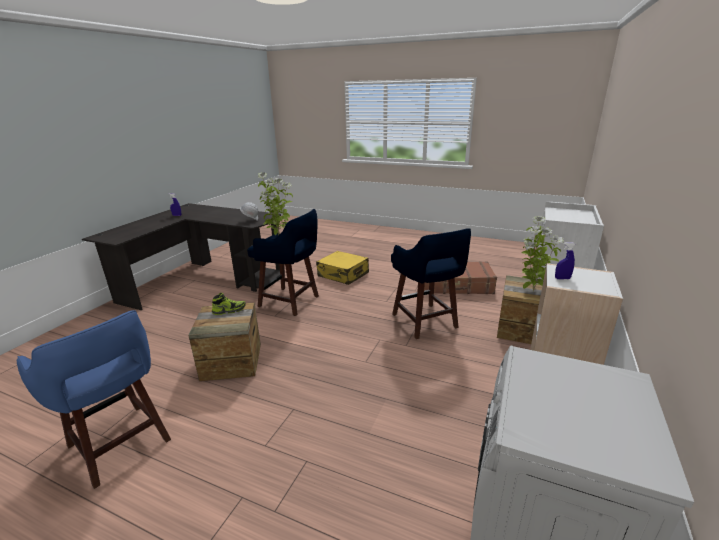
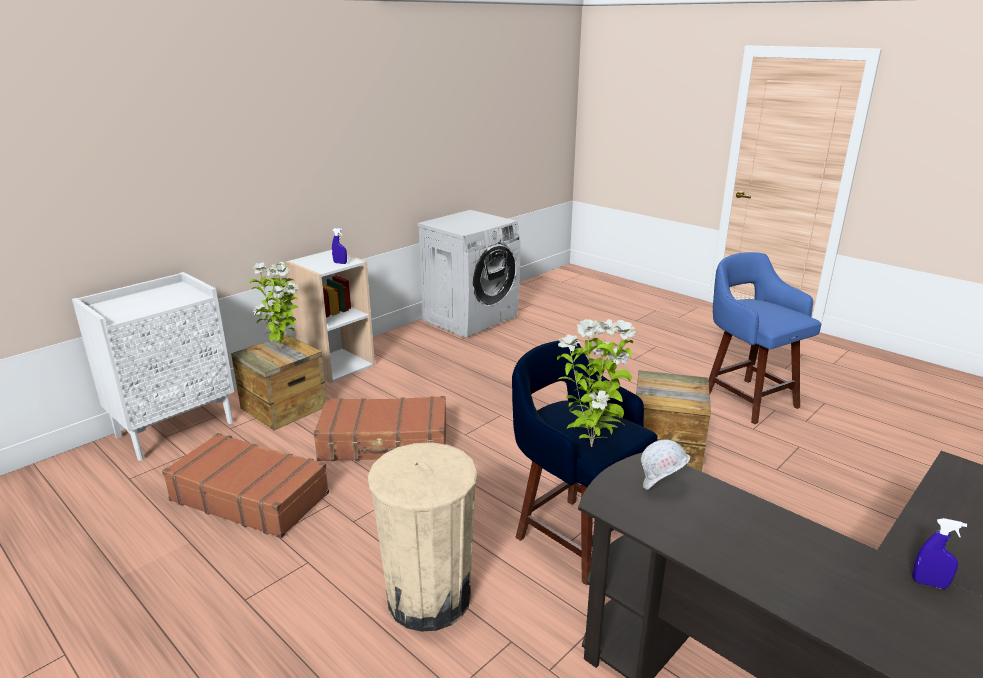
camera: 160 degrees left, 0 degrees up
(229, 310) = (668, 396): shoe -> none
(343, 275) = (428, 598): yellow suitcase -> beige trash can
(425, 322) = (384, 442): blue stool -> brown suitcase

